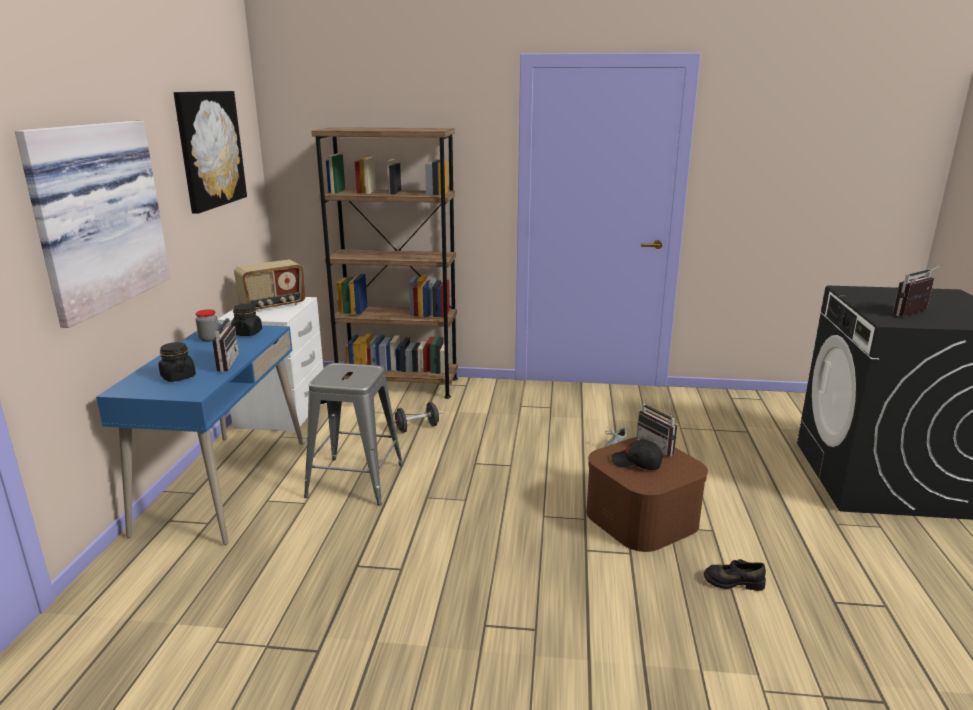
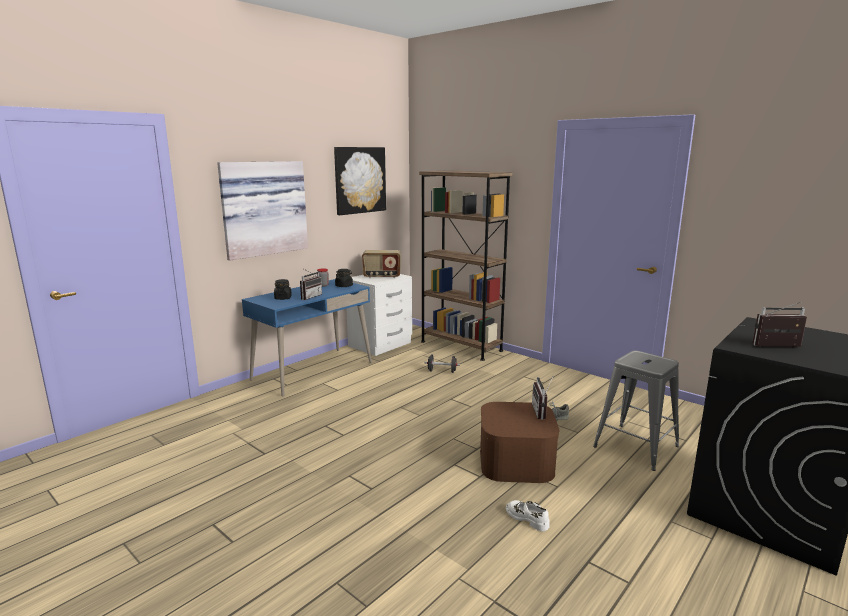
camera: 35 degrees right, 5 degrees down
(355, 480) = (374, 387): grey stool -> grey stool (635, 446)
(636, 463) = (511, 416): black cap -> none
(733, 581) = (527, 518): black shoe -> white shoe

